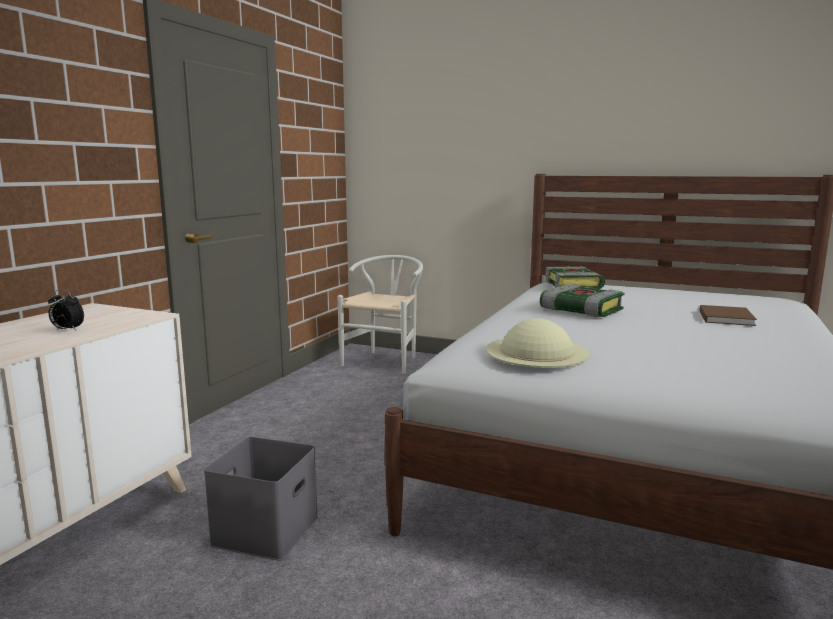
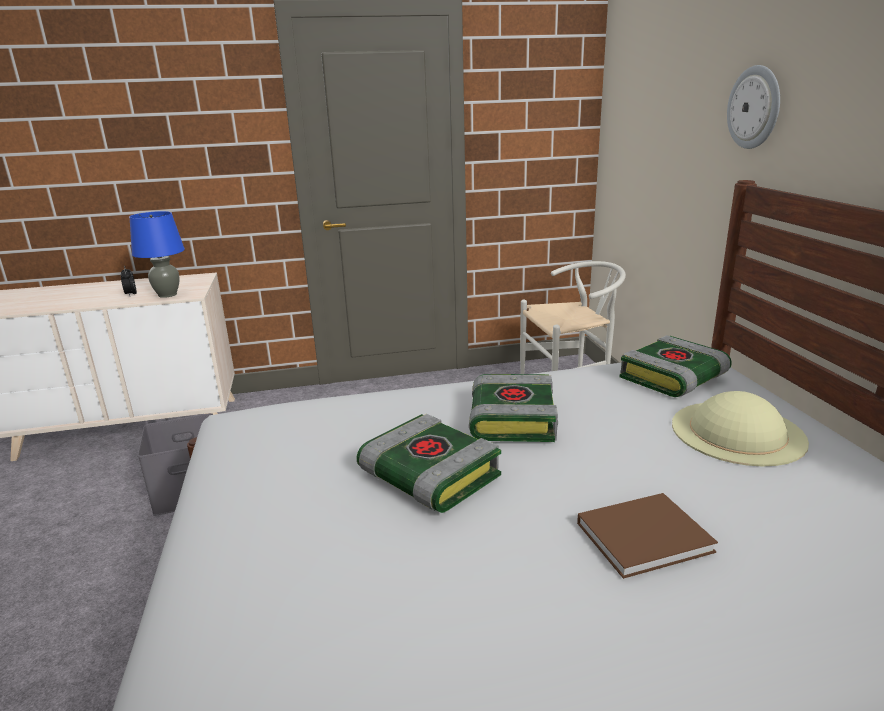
camera: 55 degrees right, 10 degrees up
(121, 320) = (167, 295): none -> blue table lamp
(528, 133) = (754, 107): none -> wall clock
(536, 351) = (274, 445): beige hat -> beige hat (737, 432)
(629, 332) = (427, 475): none -> book

